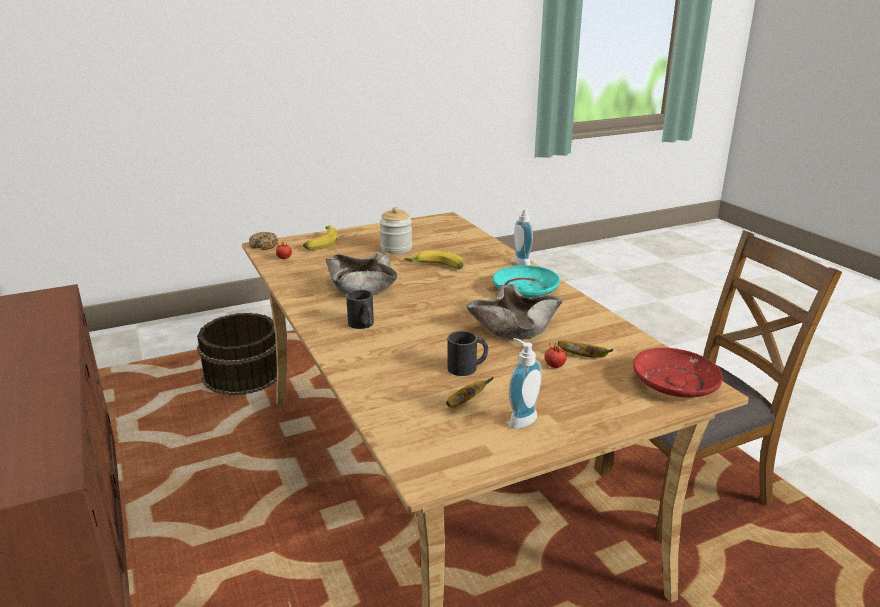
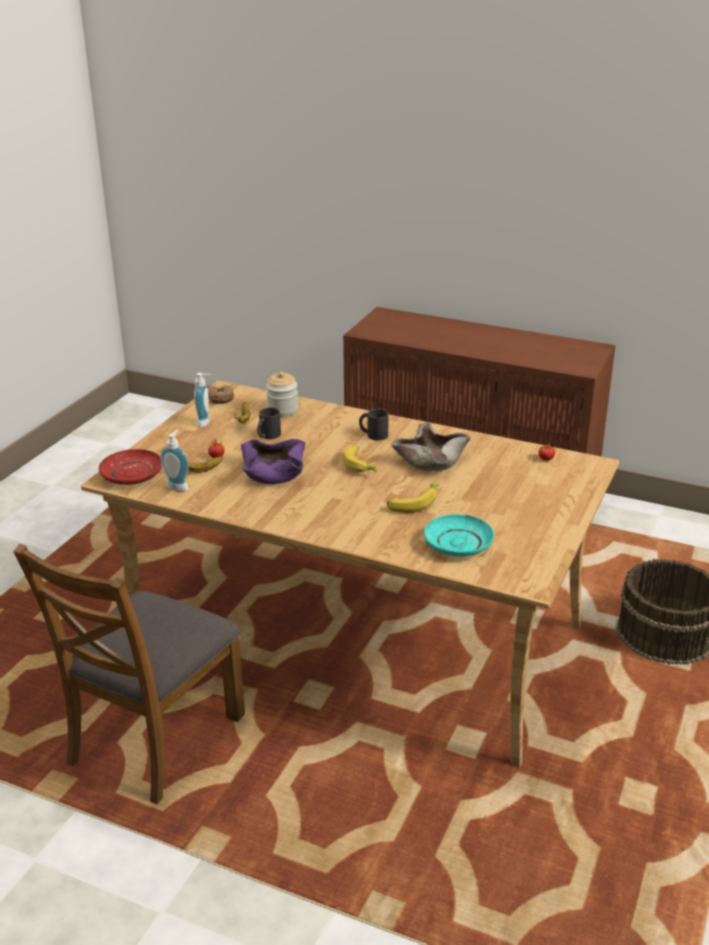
camera: 140 degrees right, 5 degrees up
(264, 245) = (593, 463): donut -> donut (220, 398)
(320, 243) = (560, 487): banana -> banana (361, 465)
(396, 248) = (487, 510): jar -> jar (282, 410)
(514, 328) = (273, 472): beige bowl -> purple bowl
(519, 263) = (352, 541): soap dispenser -> soap dispenser (178, 486)
(525, 290) = (307, 510): turquoise plate -> turquoise plate (458, 544)

